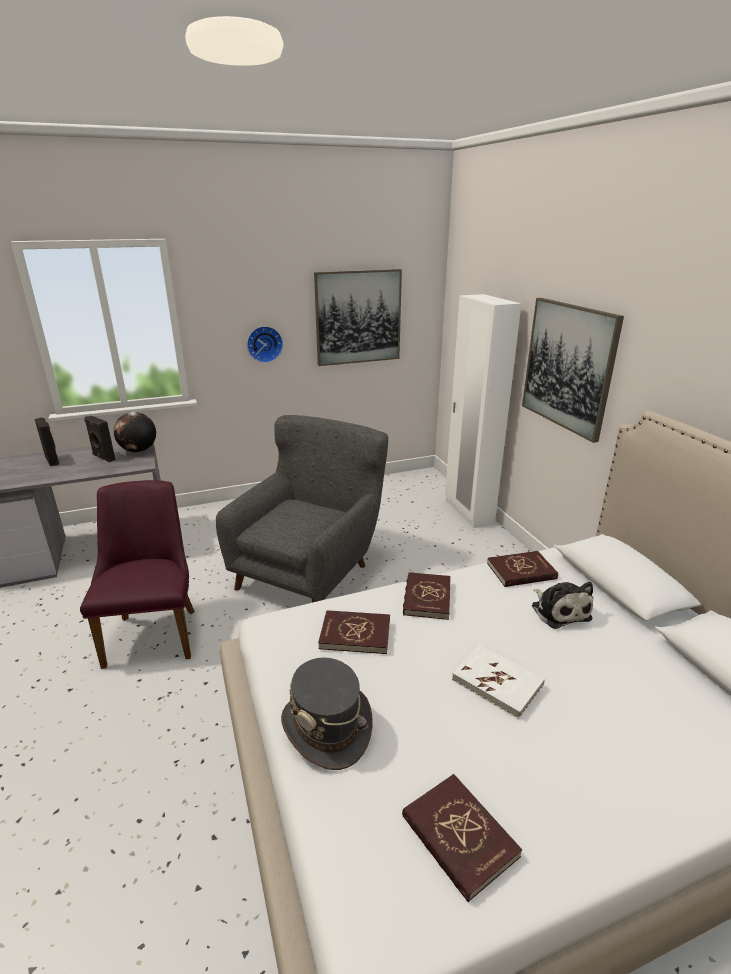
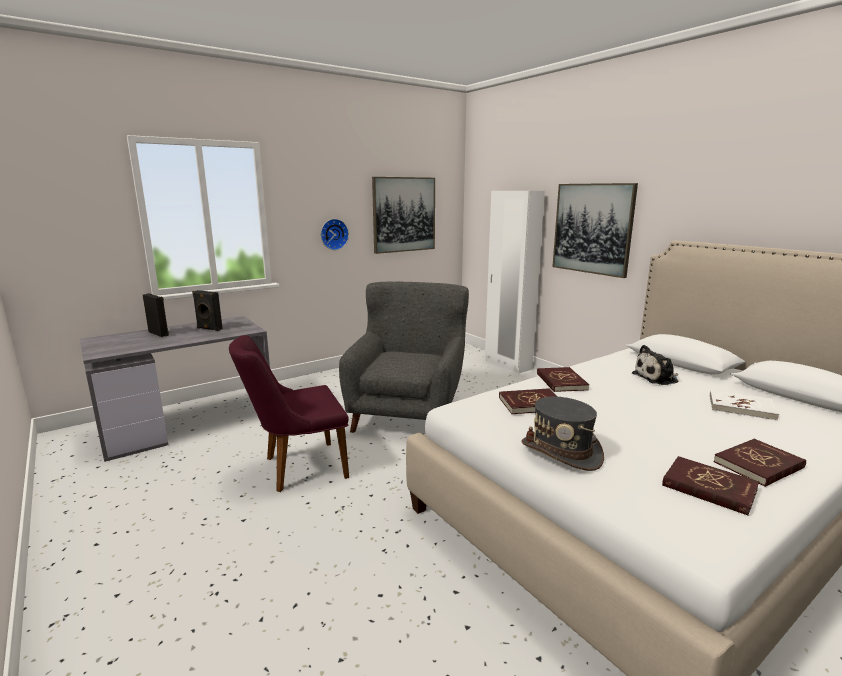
camera: 15 degrees left, 10 degrees down
(138, 451) = (238, 323): globe -> none
(155, 630) = (297, 468): purple chair -> purple chair turned 90 degrees counterclockwise
(497, 682) = (655, 414): white book -> white book (741, 407)
(521, 571) = (612, 363): red book -> red book (759, 465)
(559, 610) = (657, 378): plush toy -> plush toy turned 105 degrees clockwise

